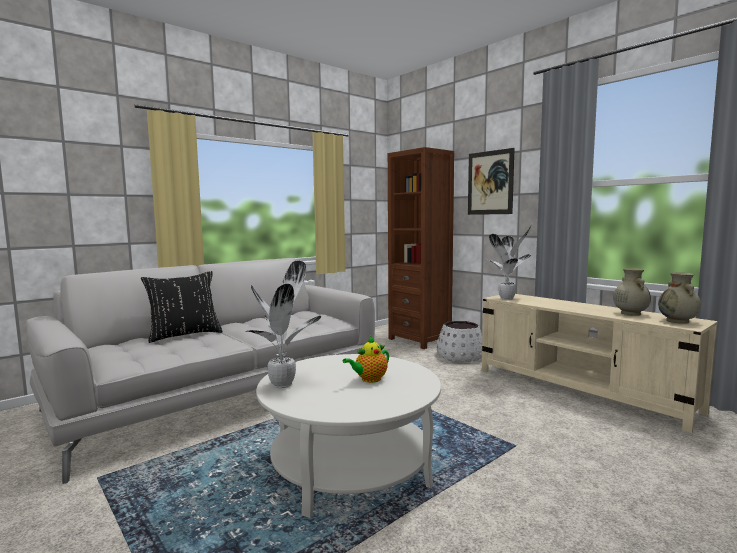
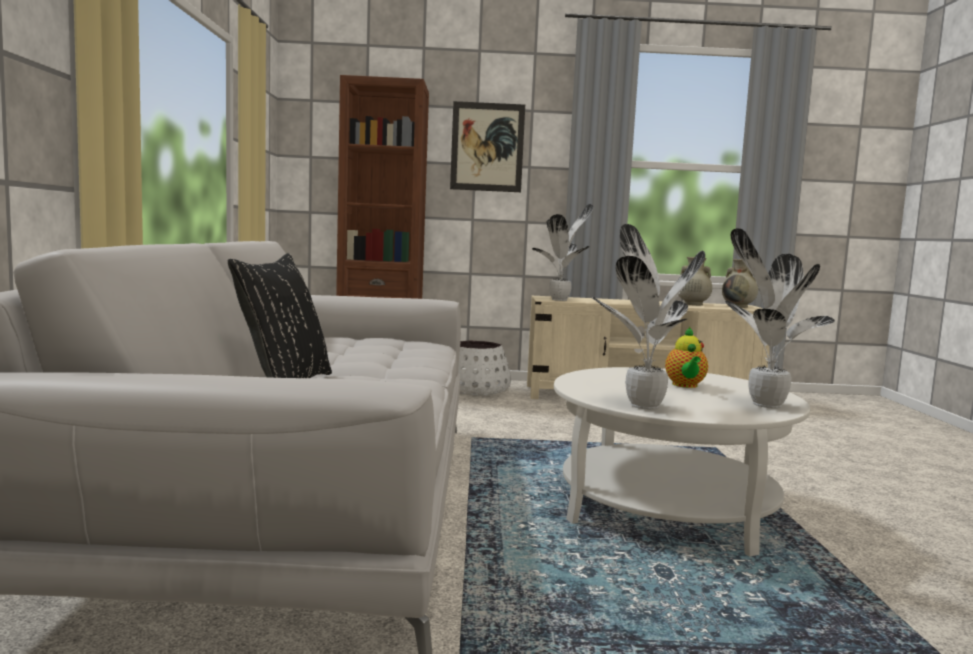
camera: 50 degrees left, 0 degrees up
(352, 406) = (763, 404): none -> potted plant

